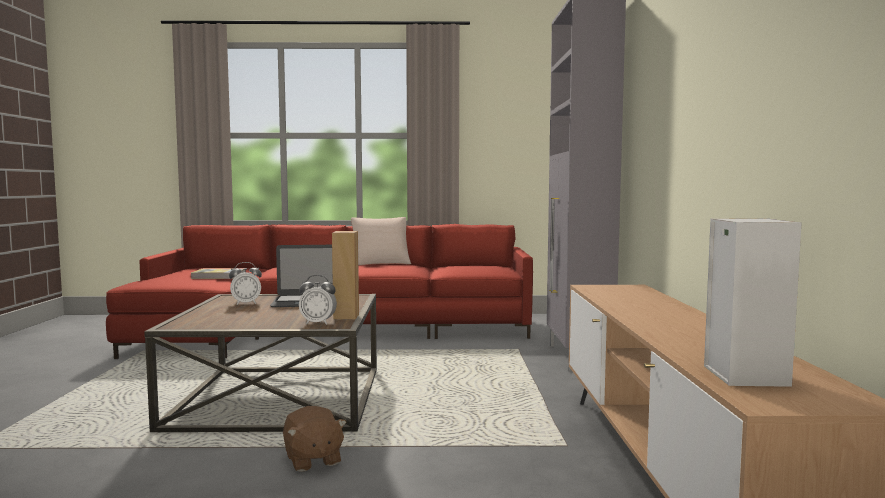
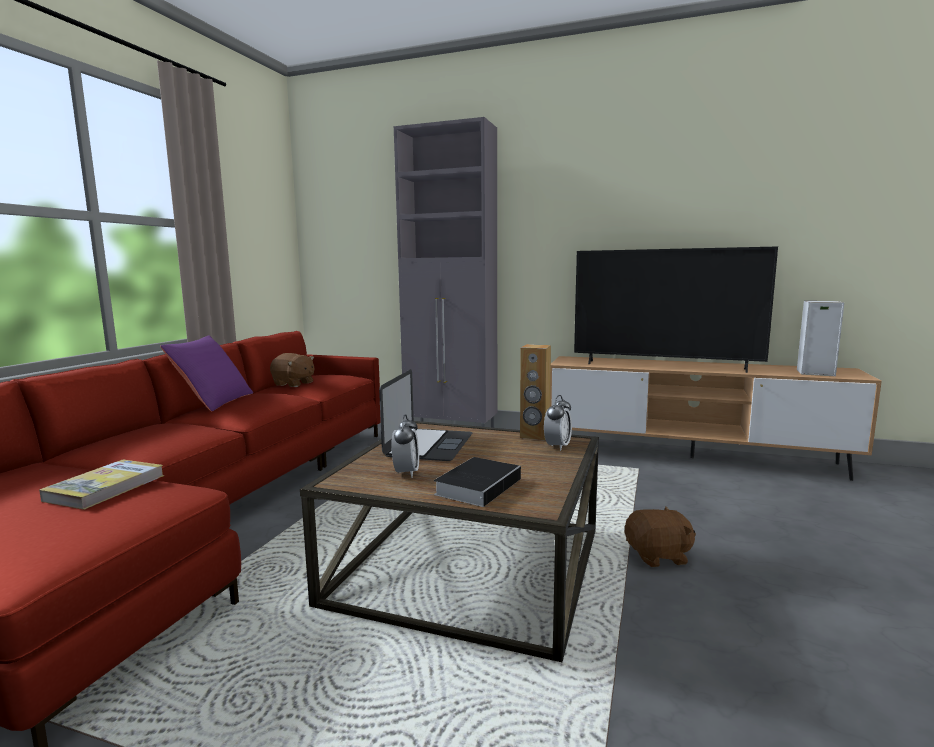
camera: 70 degrees left, 5 degrees up
(219, 314) = (479, 485): none -> book
(381, 263) = (213, 401): beige pillow -> purple pillow
(455, 266) = (293, 384): none -> brown plush toy
(642, 312) = (664, 366): none -> television

